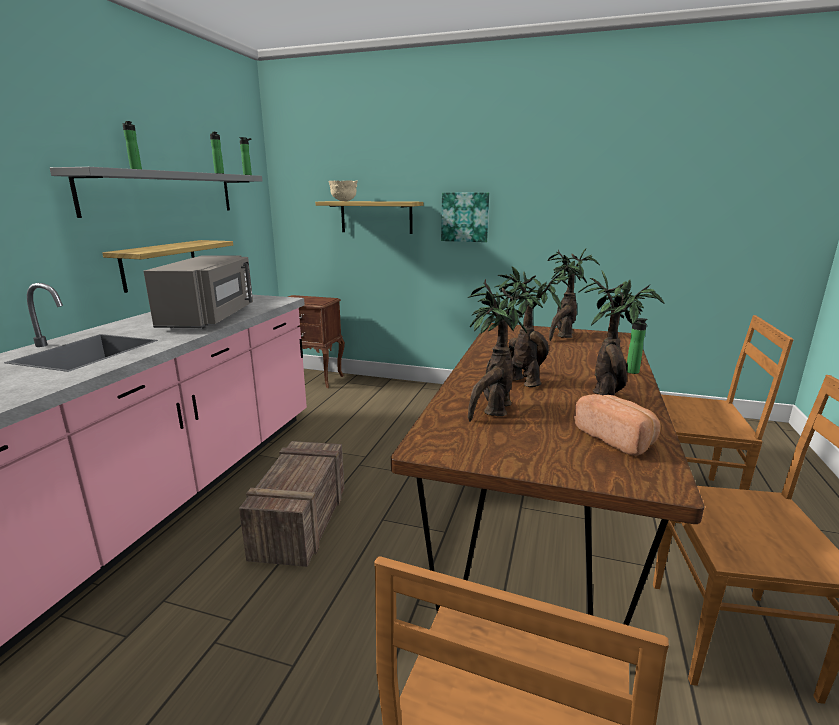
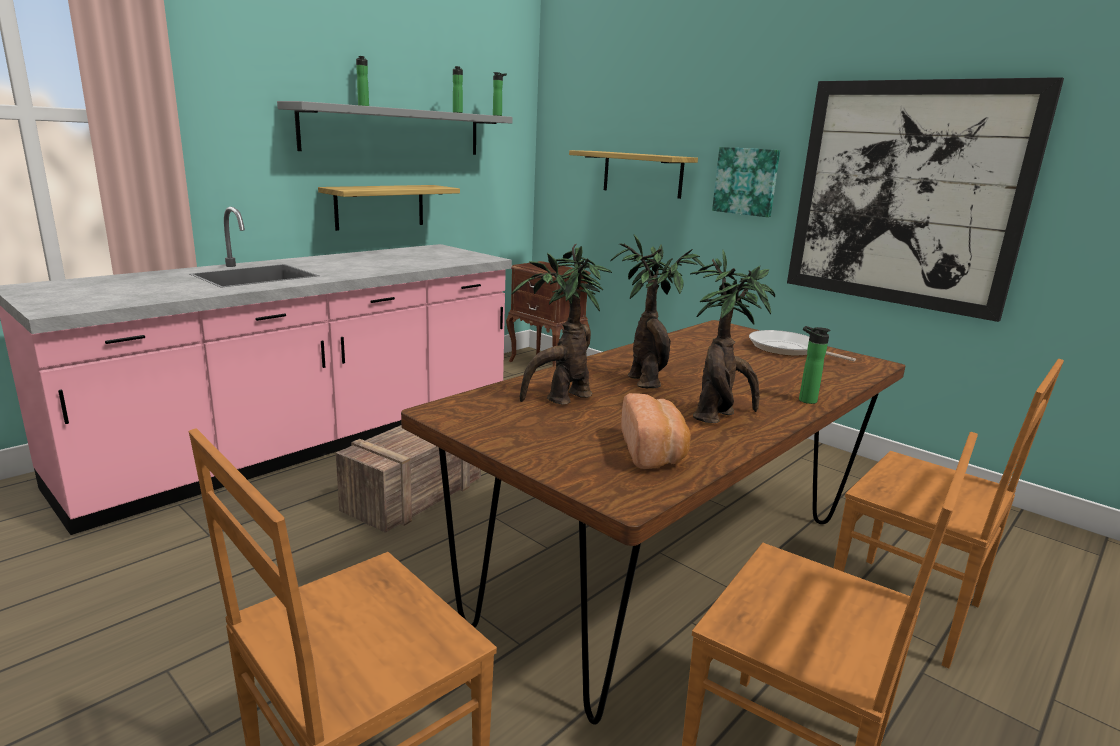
camera: 25 degrees right, 0 degrees up
(210, 318) = (392, 264): grey microwave -> none
(344, 201) = (603, 151): beige bowl -> none
(563, 336) = (787, 349): potted plant -> frying pan
(584, 219) = (906, 195): none -> picture

